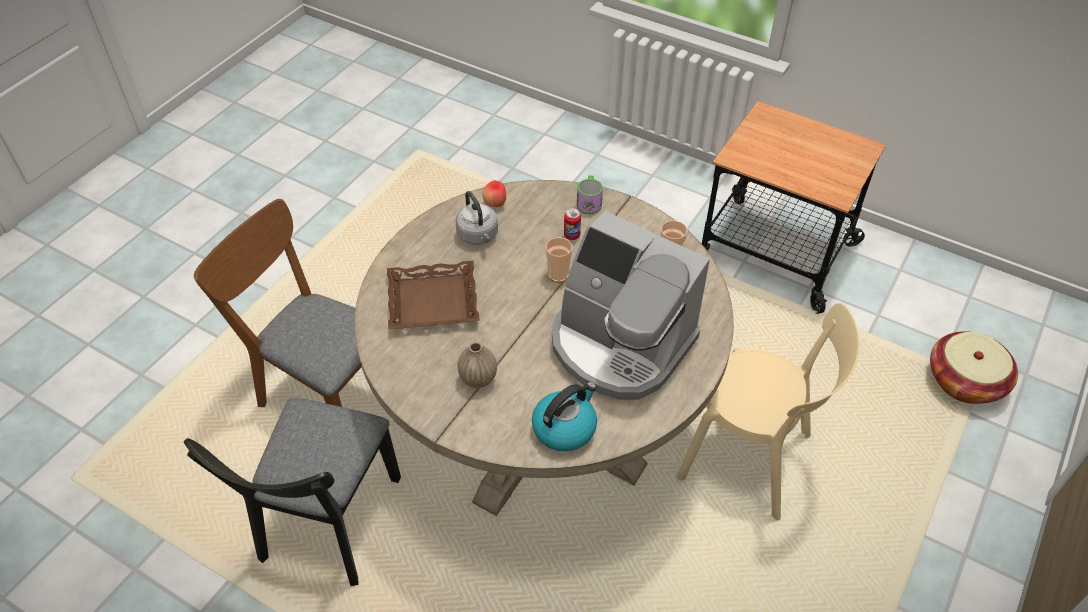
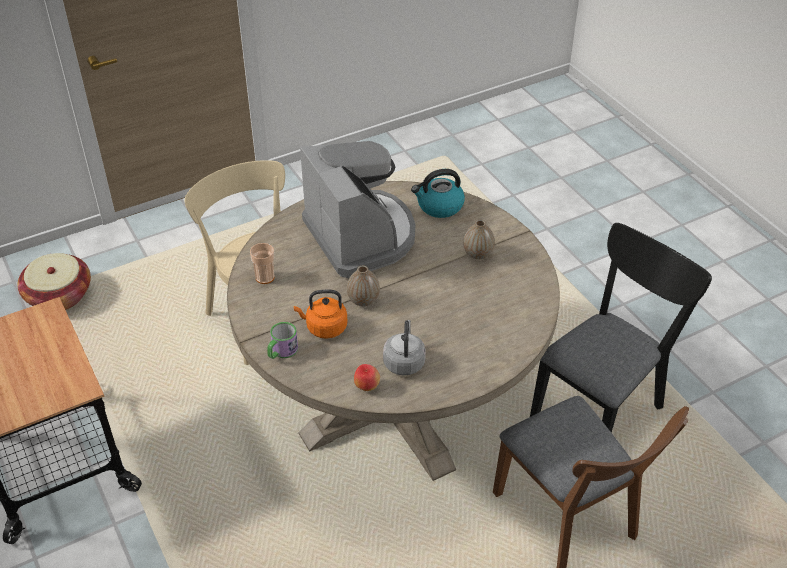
camera: 150 degrees left, 5 degrees down
(433, 302) = (479, 320): brown tray -> none
(558, 275) = (363, 300): cup -> vase
(572, 235) = (324, 328): can -> orange kettle

